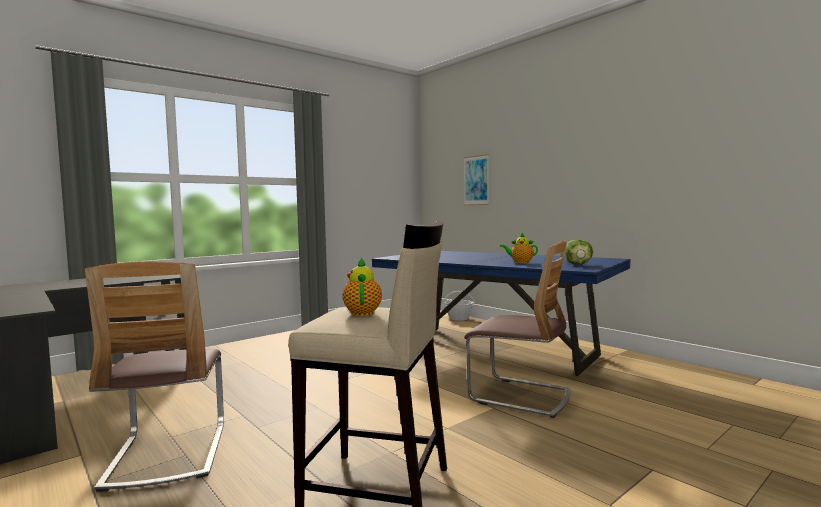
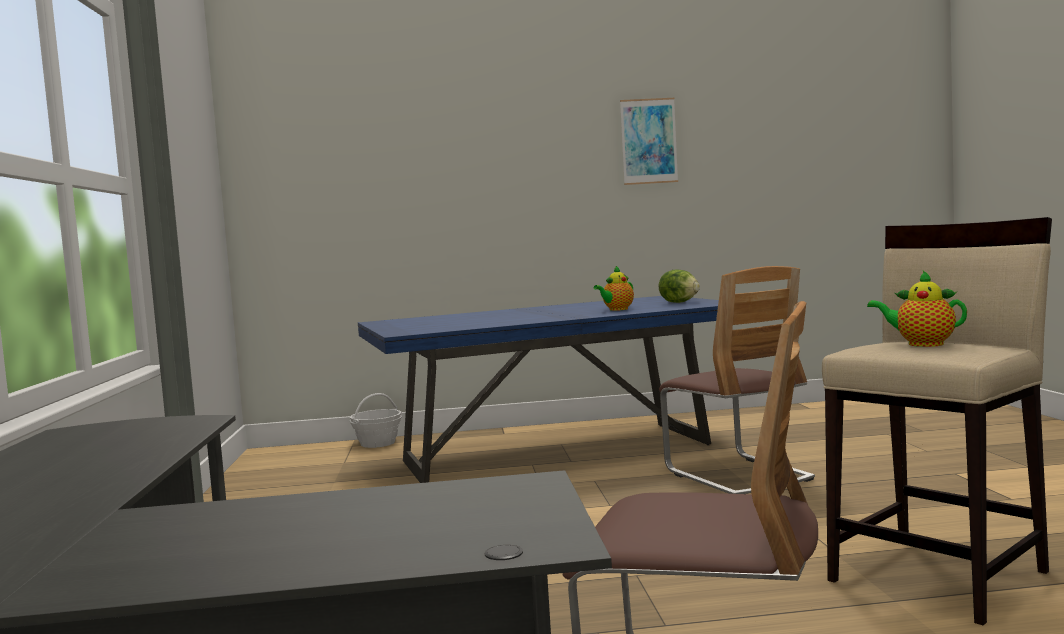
camera: 55 degrees left, 0 degrees up
(476, 180) = (381, 195): picture -> picture (649, 141)
(520, 396) = (737, 475): chair -> chair turned 90 degrees clockwise

